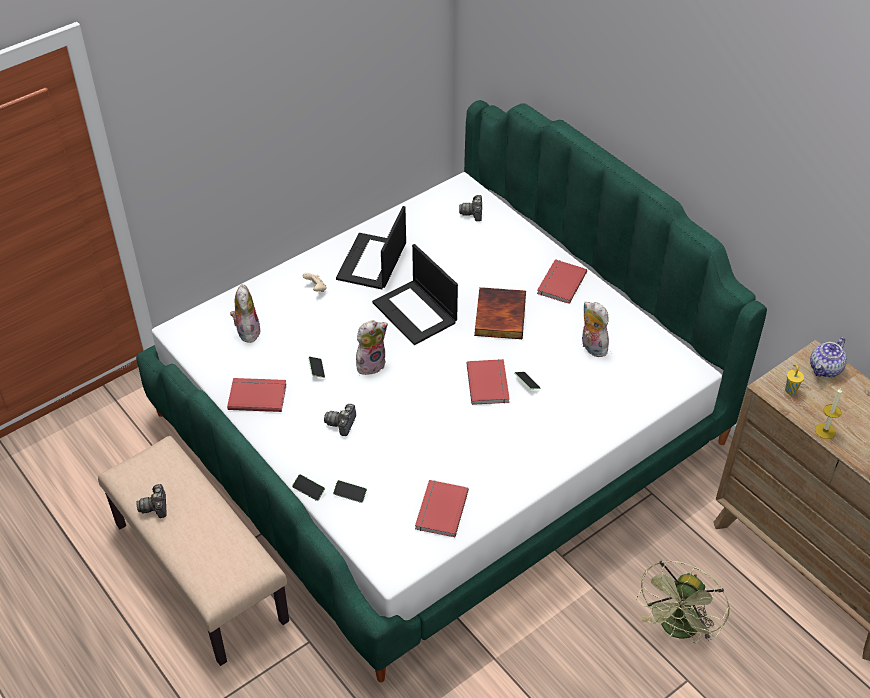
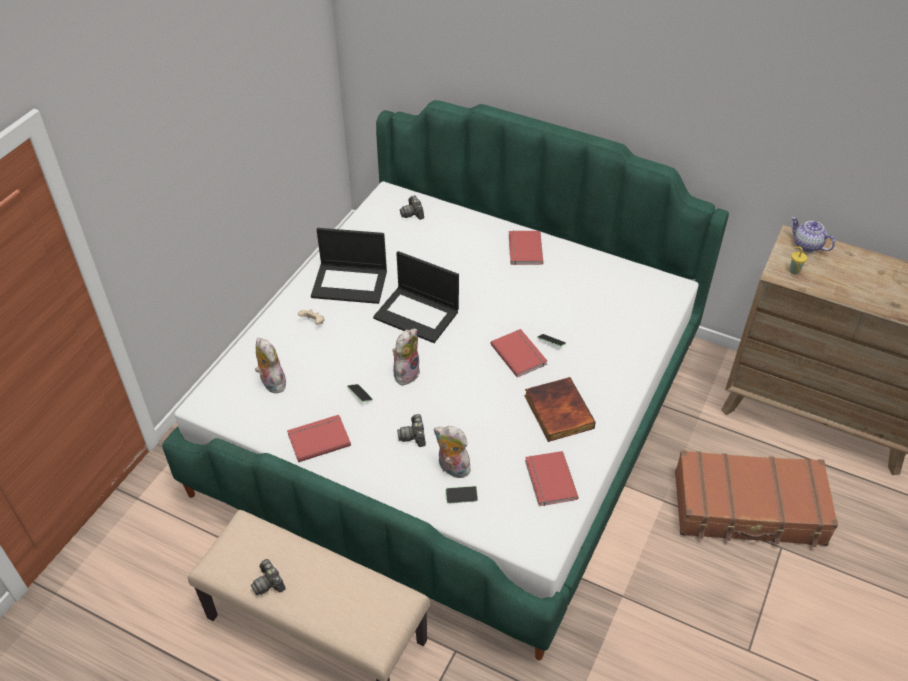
camera: 25 degrees left, 0 degrees up
(309, 490) = (421, 508): phone -> none
(372, 262) = (350, 283): laptop -> laptop turned 75 degrees counterclockwise
(498, 315) = (490, 293): book -> book (557, 412)
(591, 347) = (584, 294): plush toy -> plush toy (452, 469)
(678, 630) = (749, 509): green fan -> brown suitcase
(825, 369) = (807, 245): teapot -> teapot turned 120 degrees clockwise
(825, 431) = (841, 294): candle -> none

